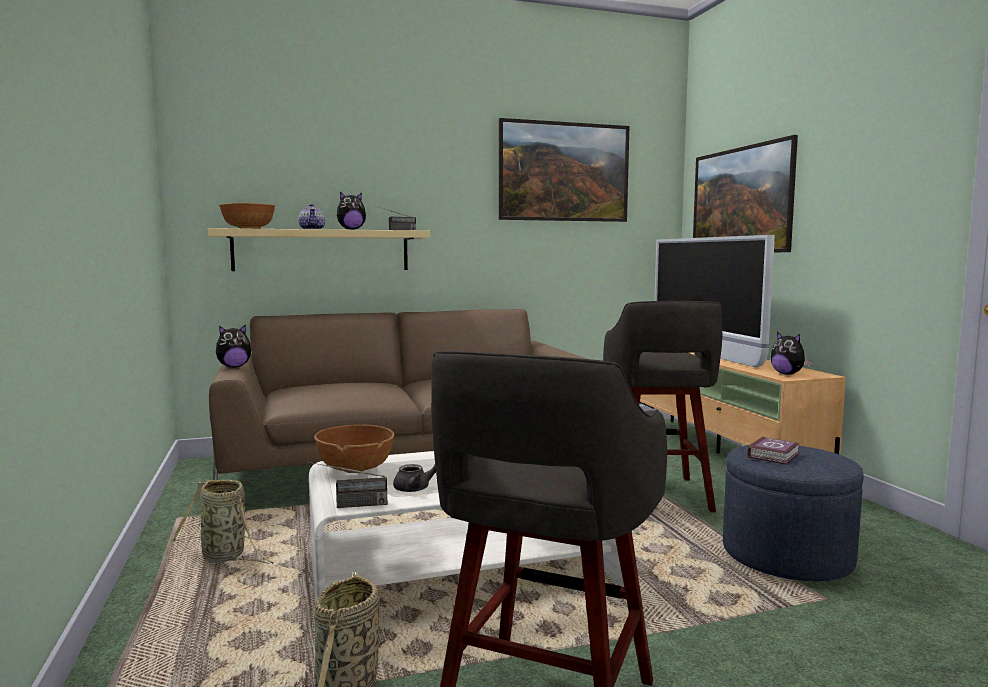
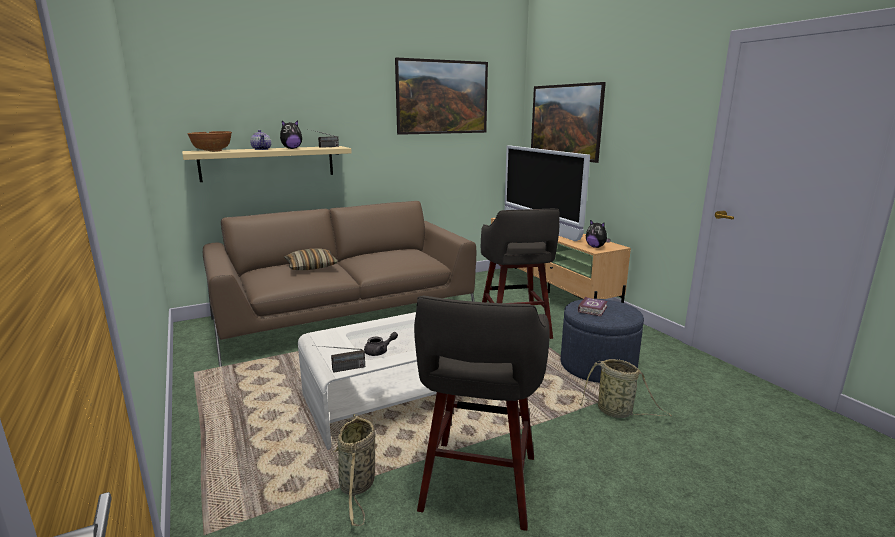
camera: 10 degrees left, 10 degrees up
(226, 557) = (242, 399): basket -> basket (617, 412)
(234, 367) = (219, 260): plush toy -> none
(355, 469) = (332, 338): brown bowl -> none
(360, 386) = (311, 266): none -> pillow

